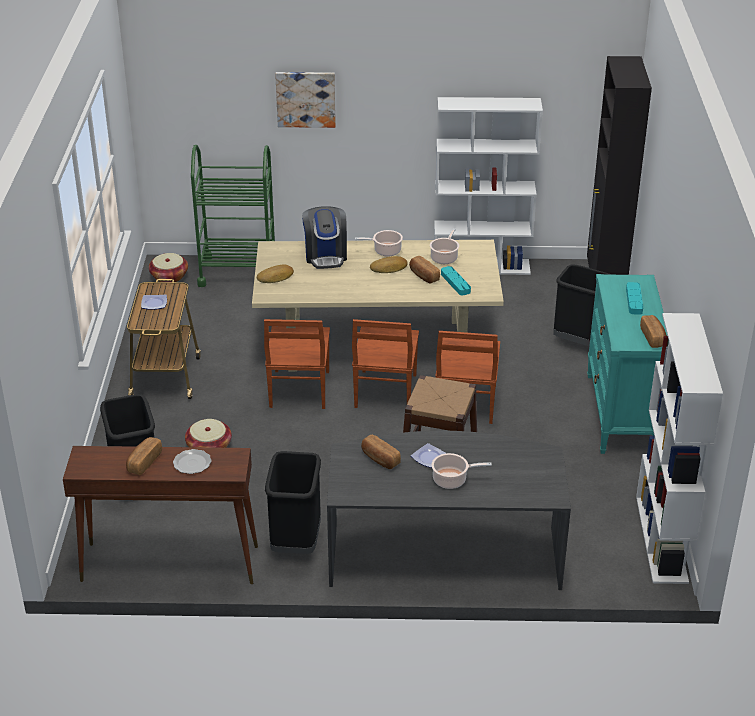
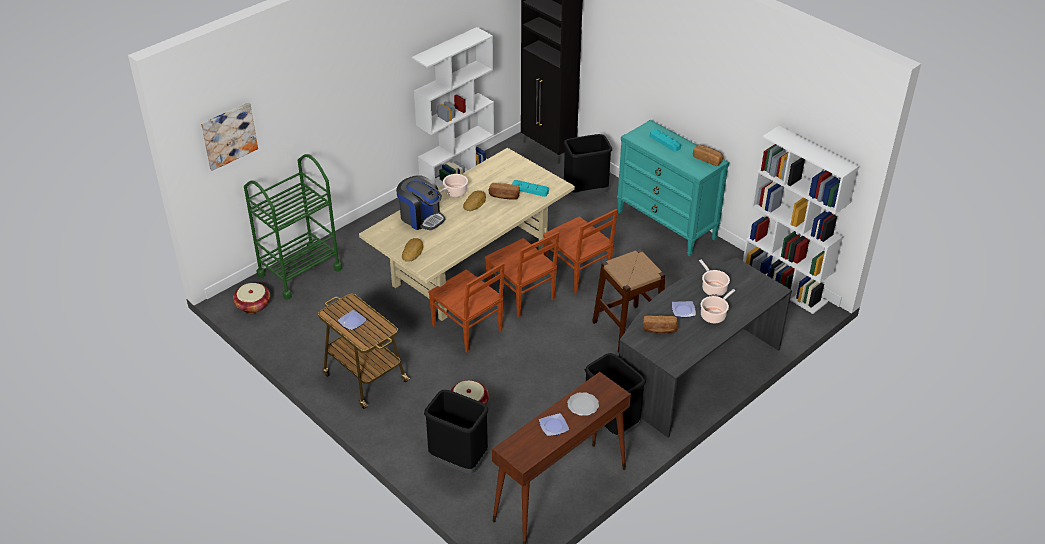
camera: 45 degrees left, 5 degrees up
(143, 462) = (554, 426): bread -> plate
(306, 99) = (318, 101): picture -> picture (228, 135)
(444, 257) = (497, 176): cooking pot -> cooking pot (713, 288)

